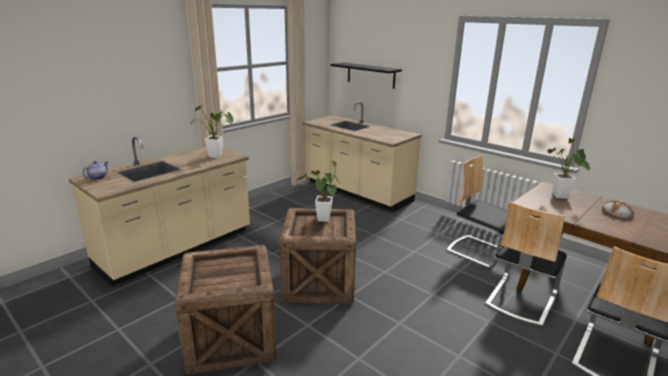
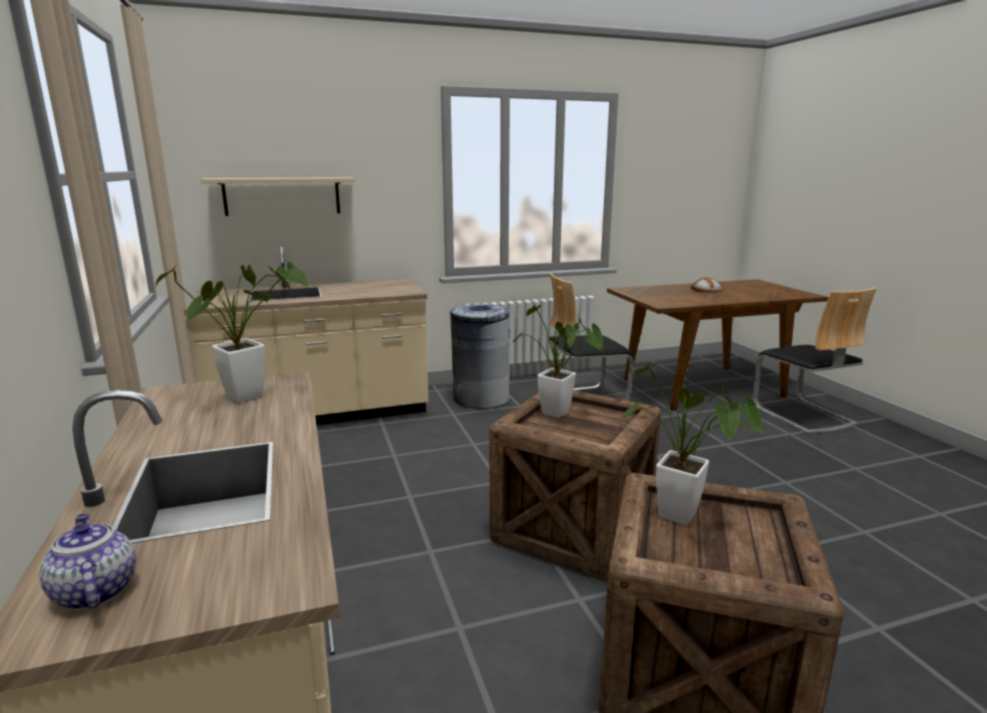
camera: 60 degrees left, 5 degrees down
(370, 75) = (282, 196): black shelf -> beige shelf
(431, 220) = (481, 398): none -> grey trash can
(520, 299) = (693, 416): chair -> none
(561, 197) = (656, 293): potted plant -> potted plant (686, 518)

